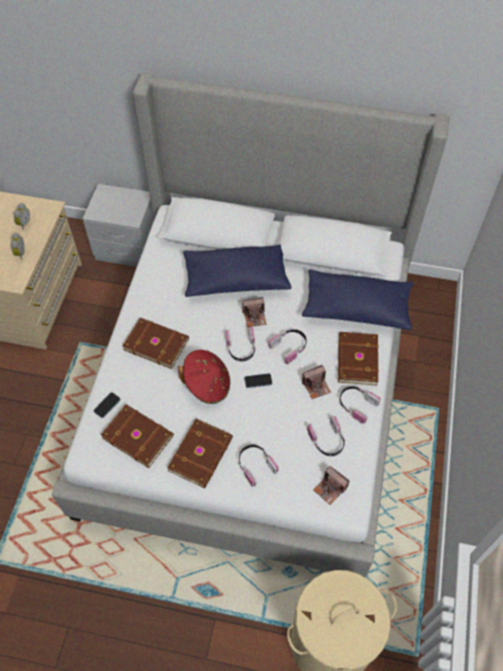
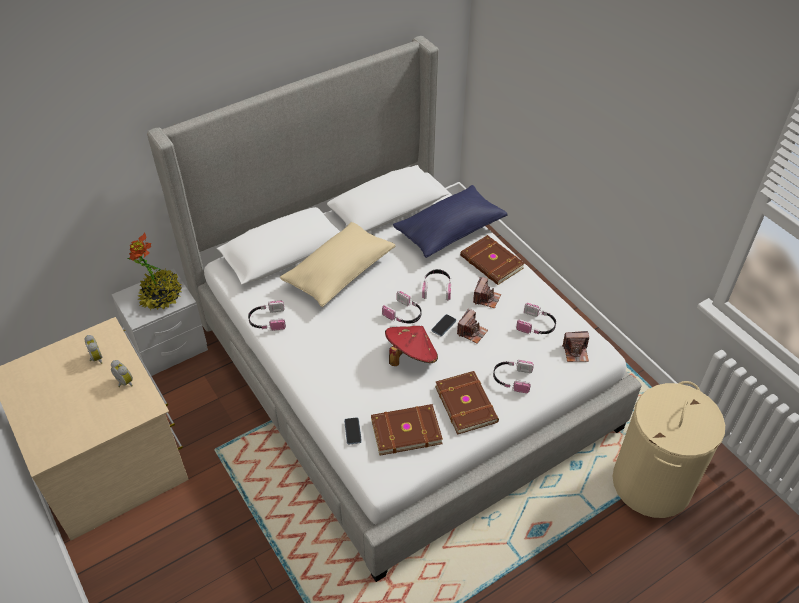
camera: 45 degrees left, 10 degrees down
(123, 208) = (161, 296): none -> potted plant
(156, 343) = (334, 359): brown book -> none
(236, 279) = (339, 273): blue pillow -> beige pillow
(254, 317) = (386, 287): camera -> camera (472, 332)
(356, 404) = (526, 289): headphones -> headphones (267, 321)

